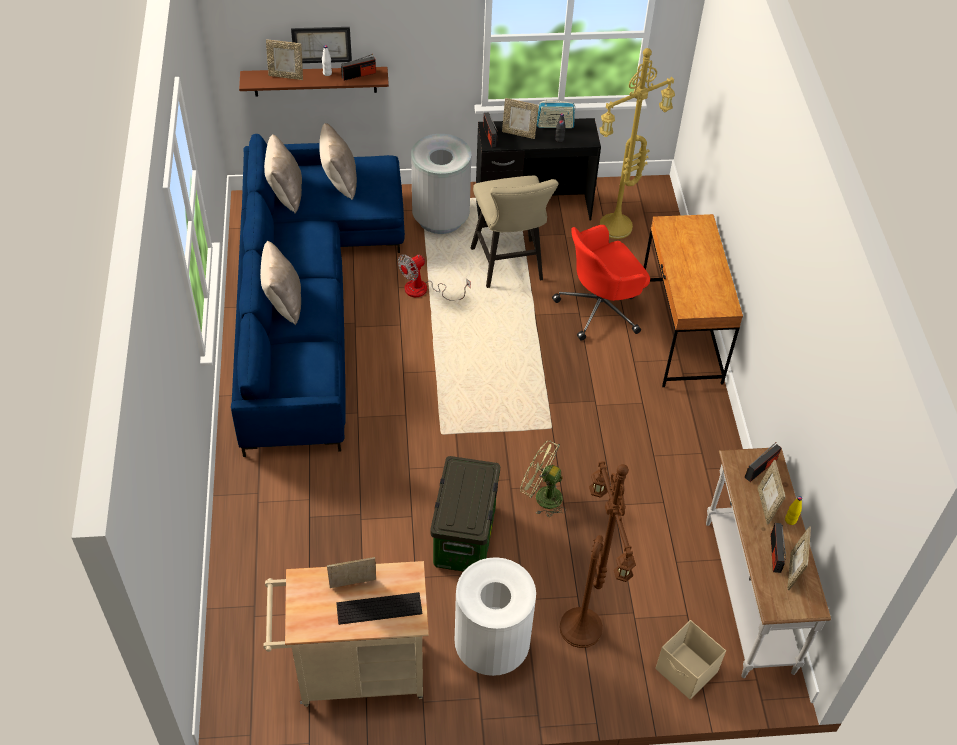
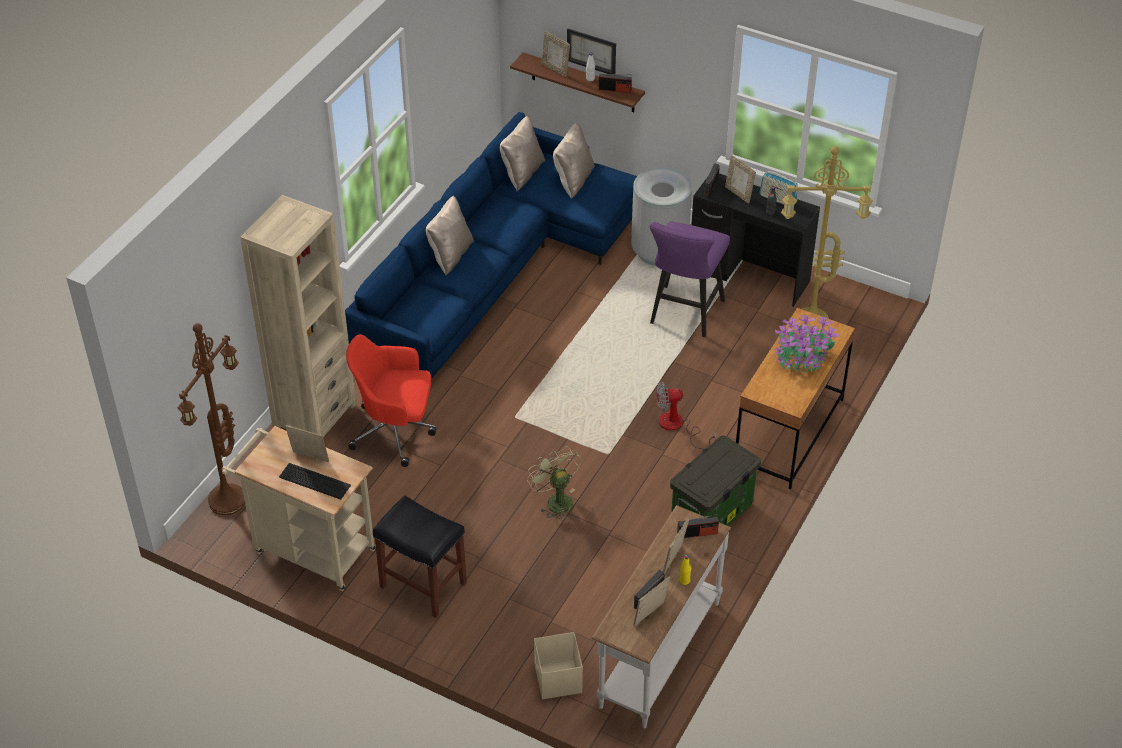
camera: 35 degrees right, 5 degrees down
(248, 528) = (314, 416): none -> beige bookcase
(424, 290) = (595, 303): fan -> fan (677, 426)
(465, 538) = (468, 500): storage box -> storage box (711, 515)
(491, 647) = (422, 584): white trash can -> black stool
(509, 267) = (684, 315): beige stool -> purple stool
(584, 629) = (503, 609): brown floor lamp -> brown floor lamp (228, 502)
(600, 309) = (735, 382): red office chair -> red office chair (395, 431)
(696, 260) = (802, 357): none -> potted plant

